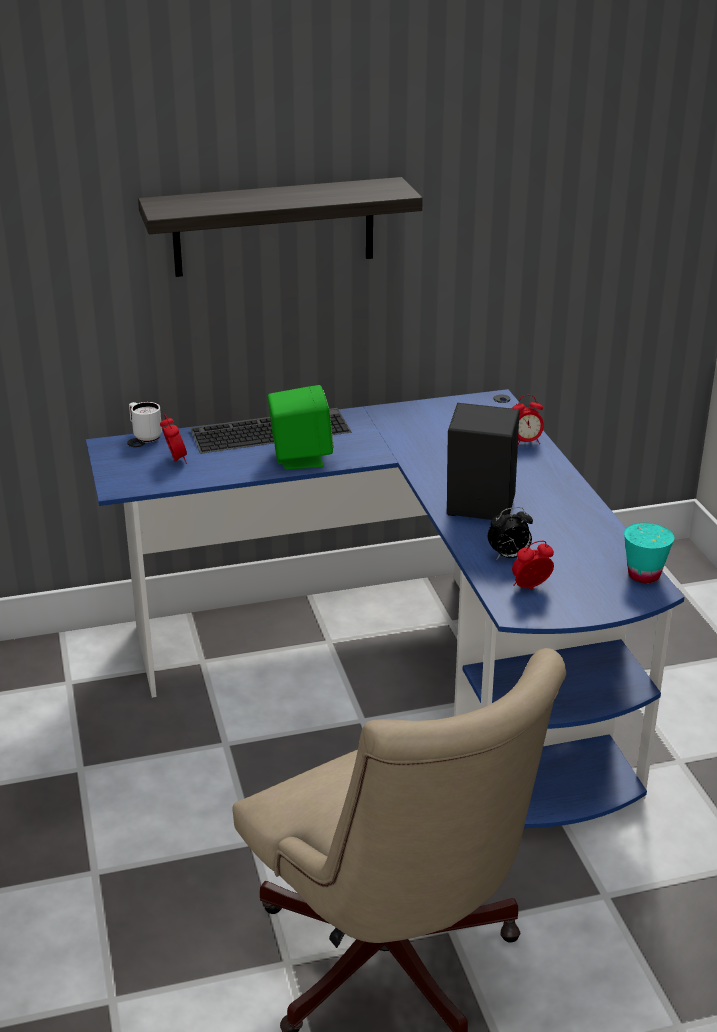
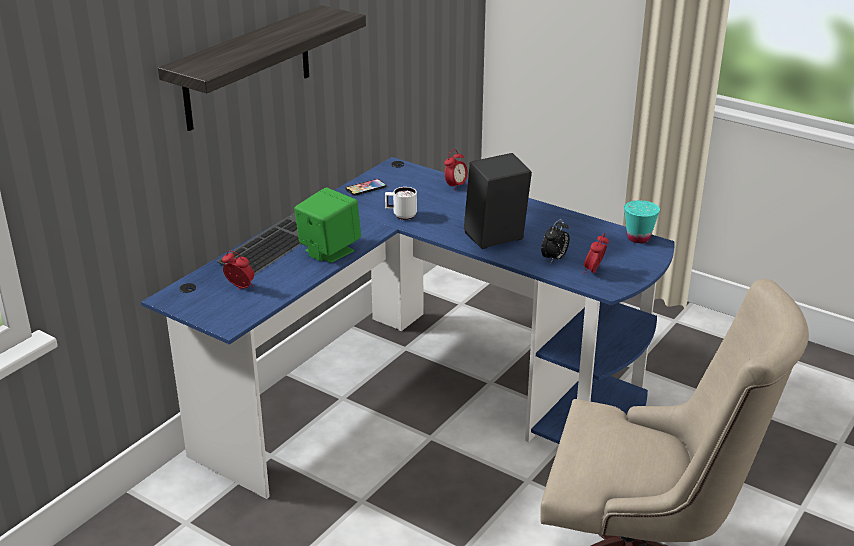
camera: 40 degrees left, 0 degrees up
(145, 436) = (188, 280): white mug -> white mug (401, 215)
(430, 411) = (366, 188): none -> phone

